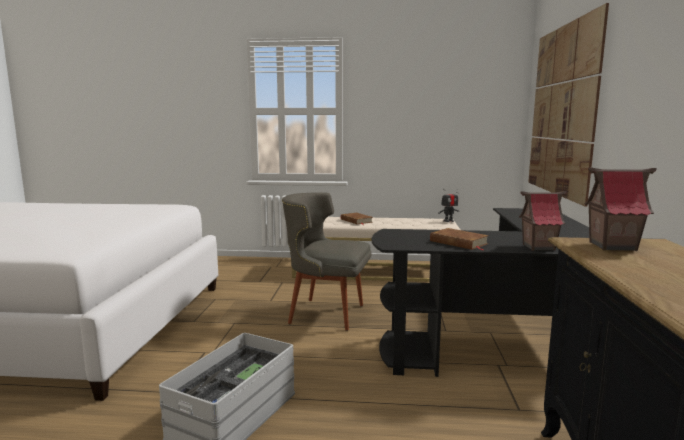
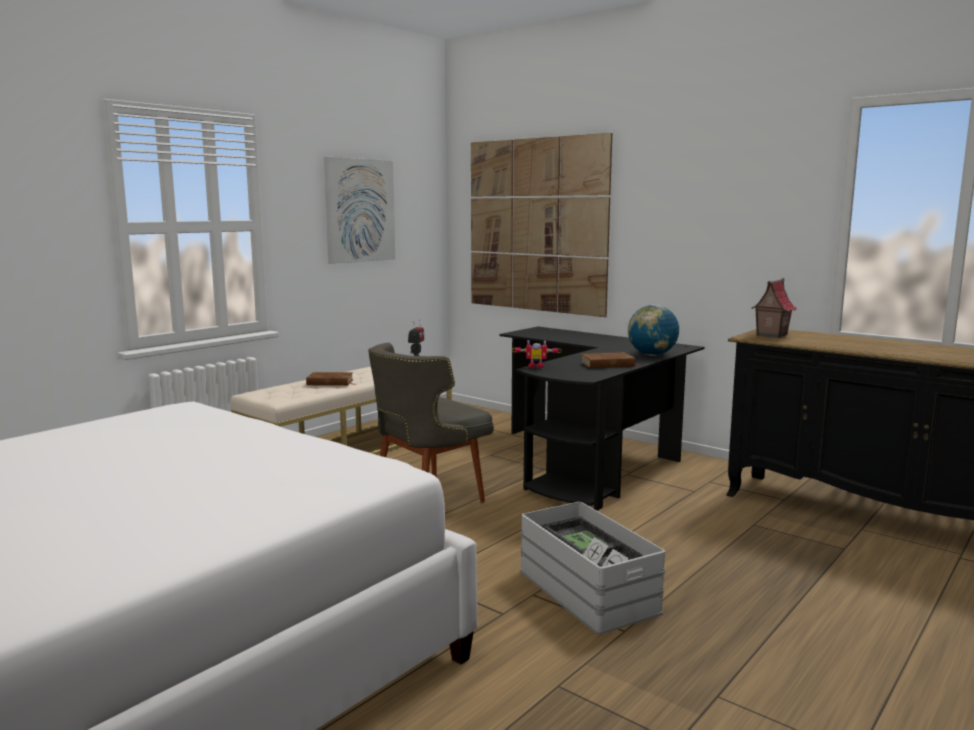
camera: 55 degrees left, 0 degrees up
(401, 230) = (536, 366): none -> toy robot
(430, 101) = (360, 210): none -> picture
(538, 247) = (652, 355): toy house -> globe

